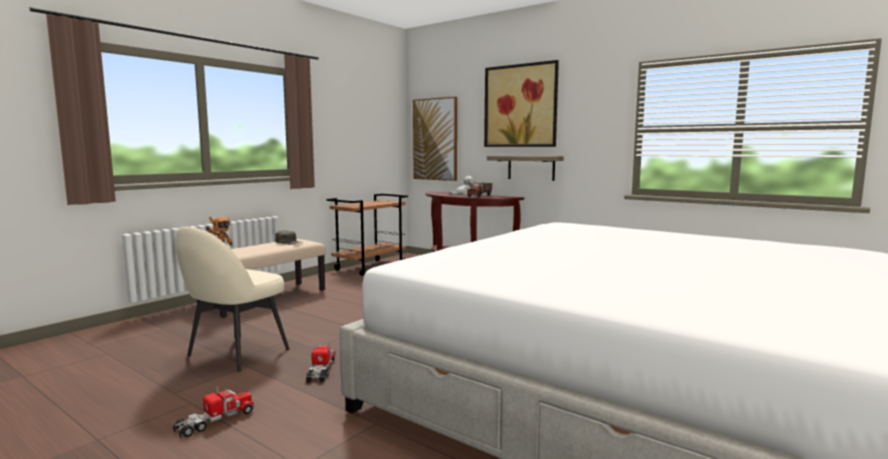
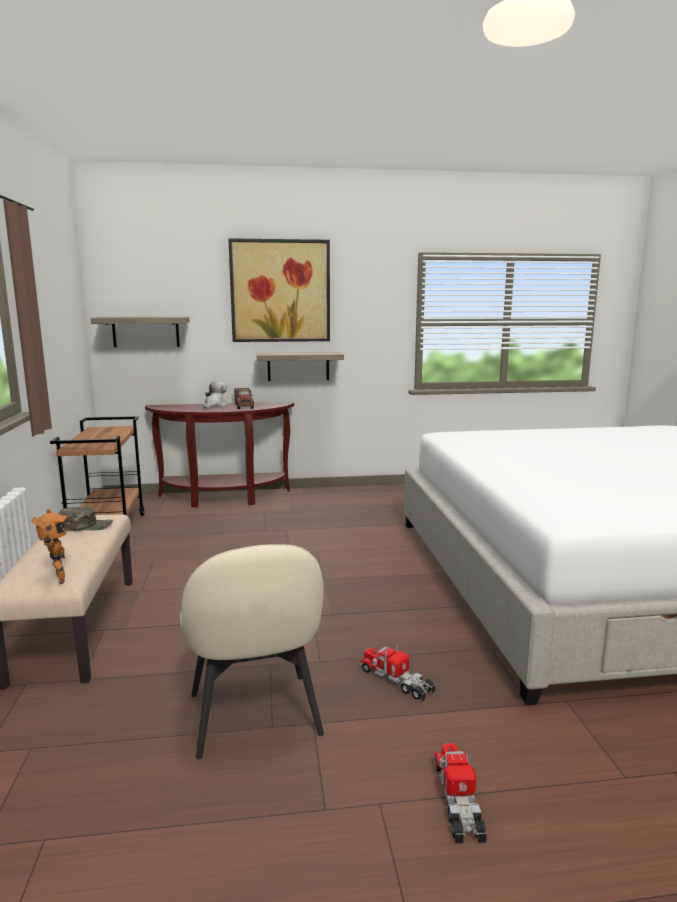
camera: 45 degrees left, 5 degrees up
(435, 139) = (146, 331): picture -> shelf

